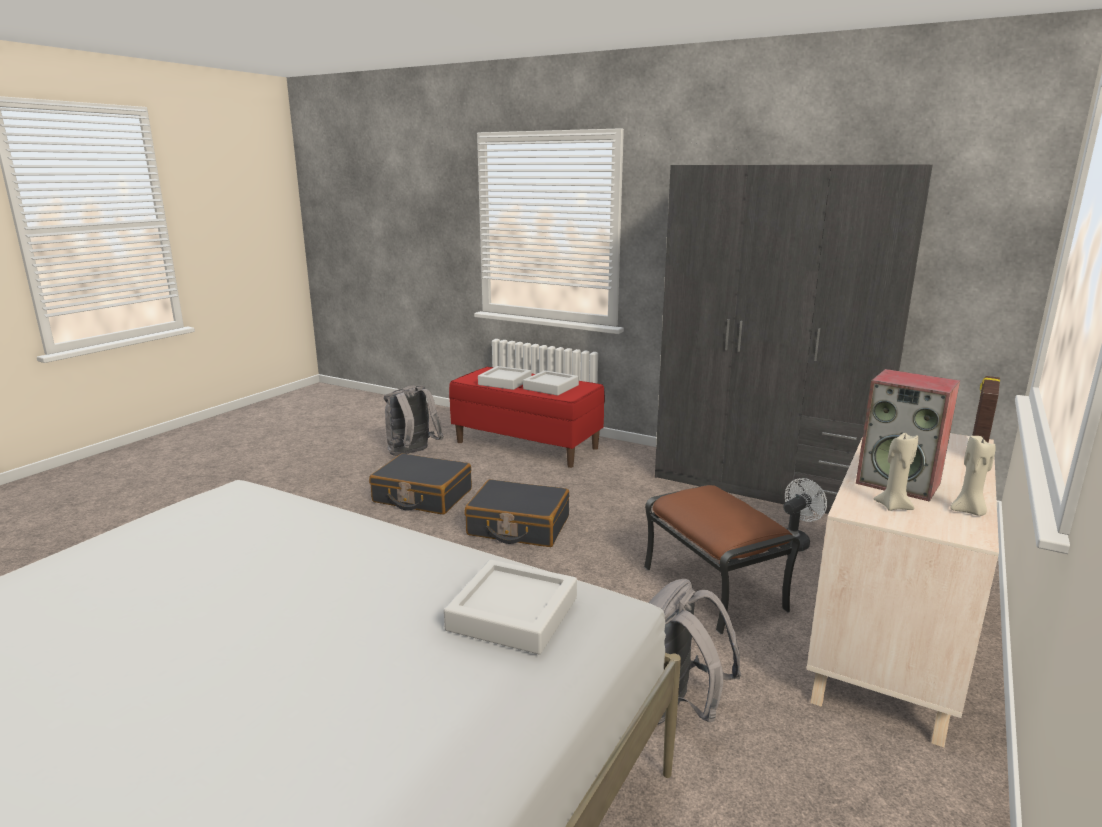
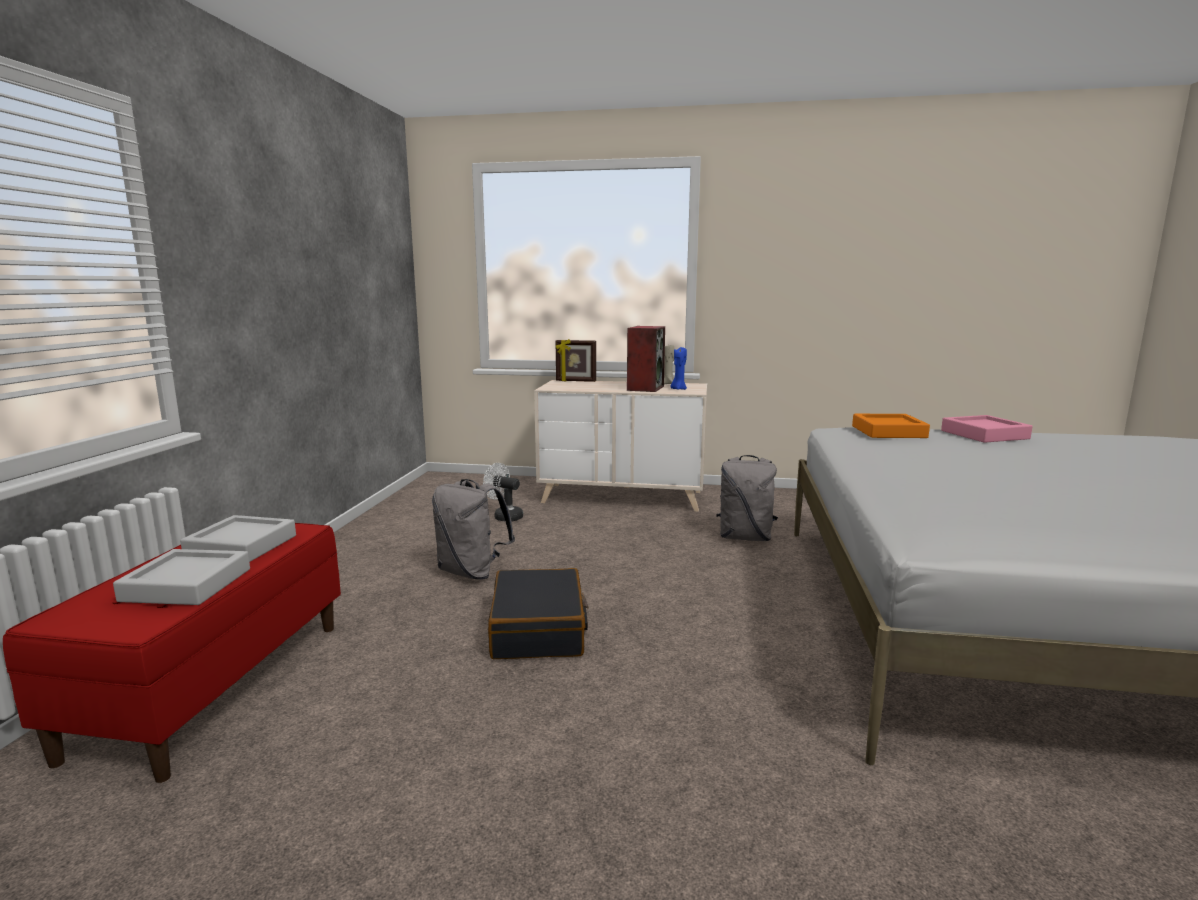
camera: 110 degrees left, 5 degrees down
(406, 716) = (984, 435): none -> pink tray
(412, 454) = (232, 832): grey backpack -> grey backpack (472, 572)
(422, 496) = (472, 735): black suitcase -> none
(513, 614) = (888, 432): grey tray -> orange tray
(714, 588) = (598, 536): brown ottoman -> none
(765, 485) = (385, 528): grey wardrobe -> none
(893, 506) = (678, 389): beige candle -> blue candle

